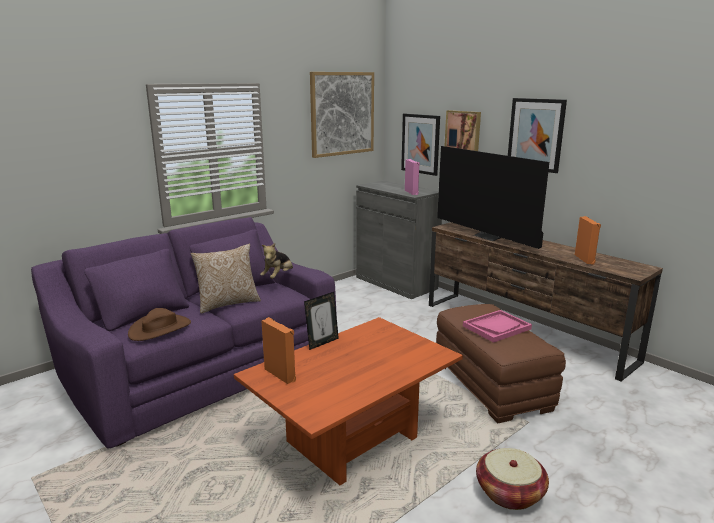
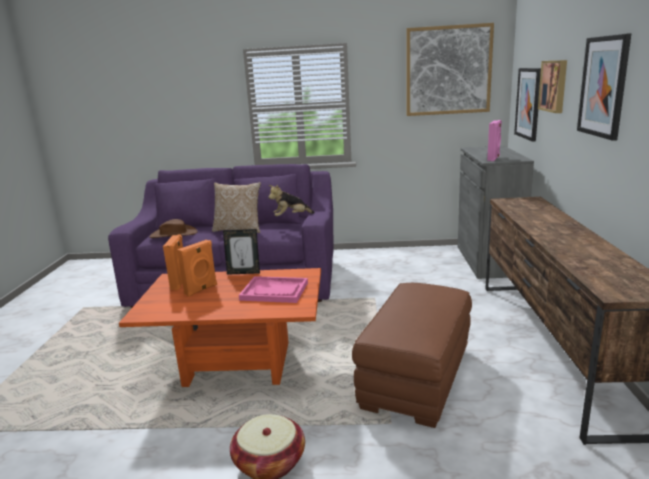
camera: 45 degrees right, 0 degrees up
(489, 237) = (529, 217): television -> none
(496, 327) = (415, 310): pink tray -> pink tray (274, 291)
(585, 259) = (590, 262): orange speaker -> orange speaker (201, 289)

